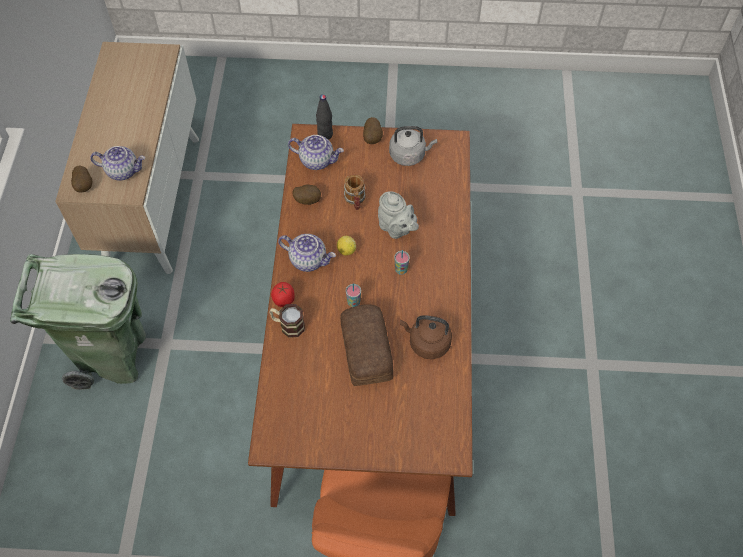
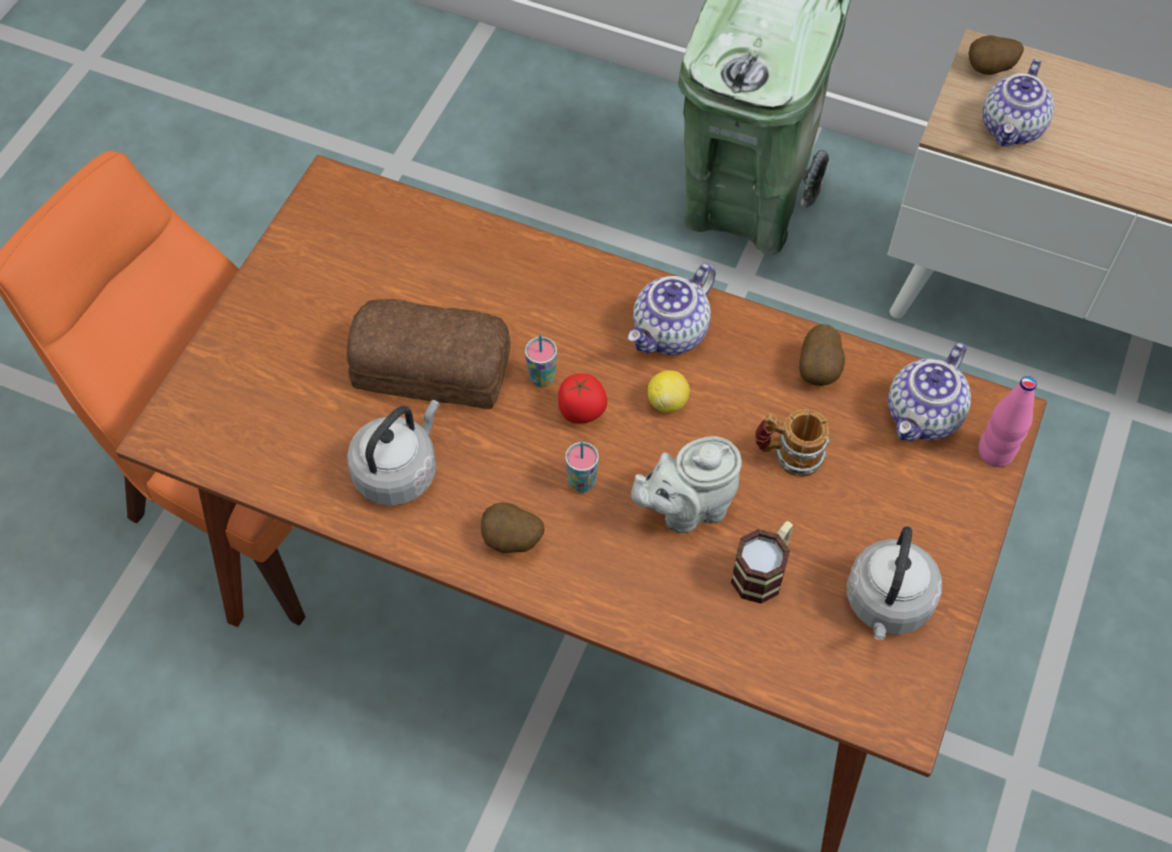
camera: 110 degrees right, 0 degrees up
(284, 300) = (596, 272): tomato -> tomato (582, 412)
(288, 325) = (540, 265): mug -> mug (763, 570)
(325, 135) = (995, 452): black bottle -> pink bottle
(373, 138) = (959, 545): potato -> potato (512, 542)
(427, 343) = (399, 471): brown kettle -> grey kettle

